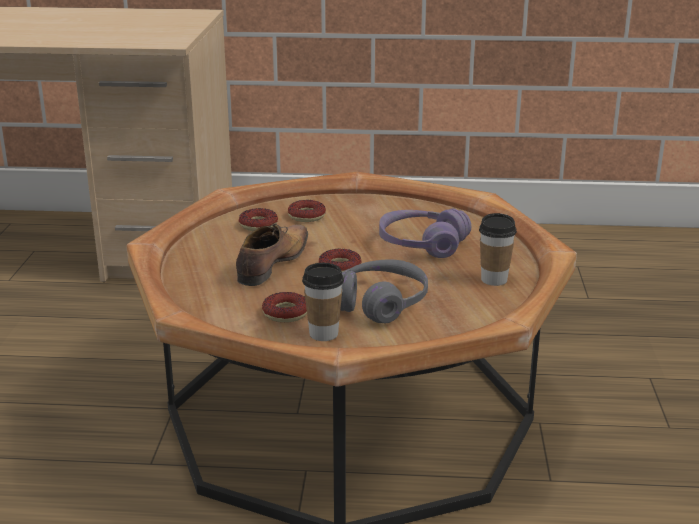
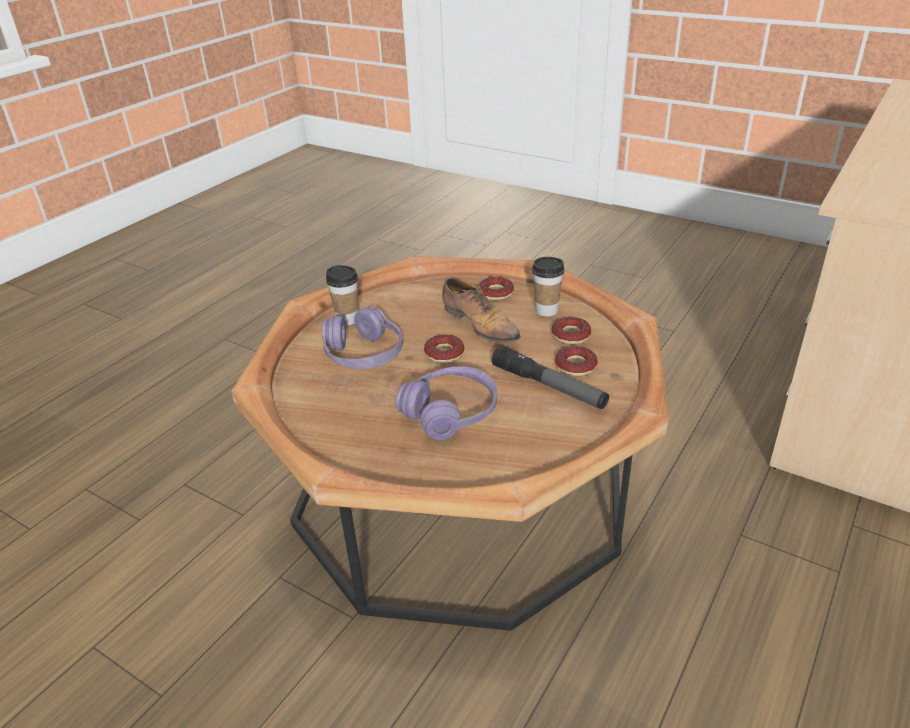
camera: 120 degrees right, 10 degrees up
(285, 313) = (392, 312): donut -> donut (496, 293)
(346, 220) = (548, 386): none -> flashlight
(380, 304) = (364, 354): grey headphones -> purple headphones
(494, 280) = (341, 428): cup -> cup (546, 311)

